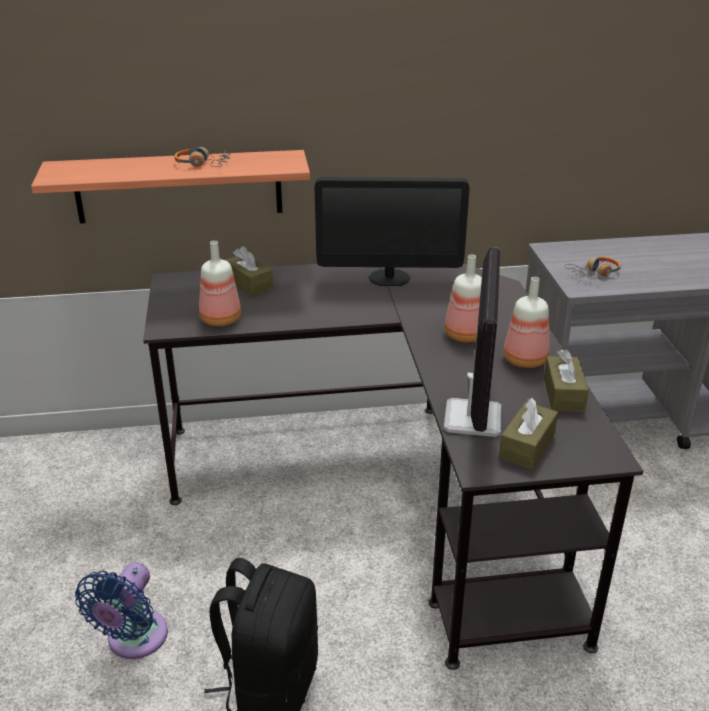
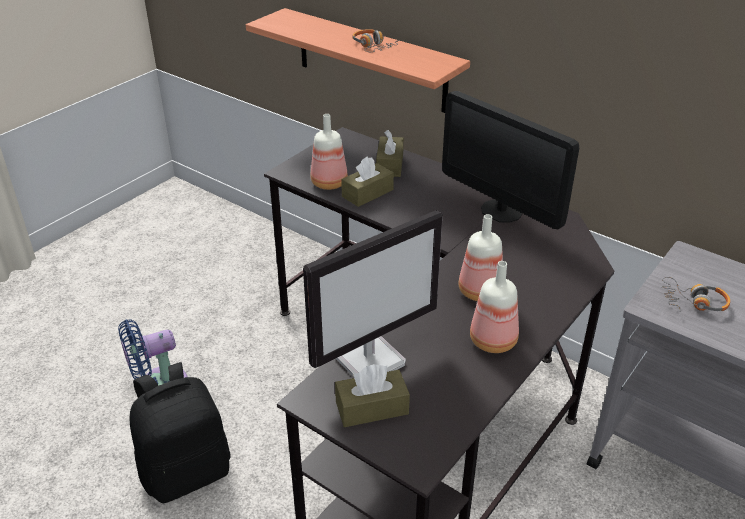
camera: 45 degrees right, 5 degrees up
(563, 394) = (474, 389): brown tissue box -> brown tissue box (367, 193)

